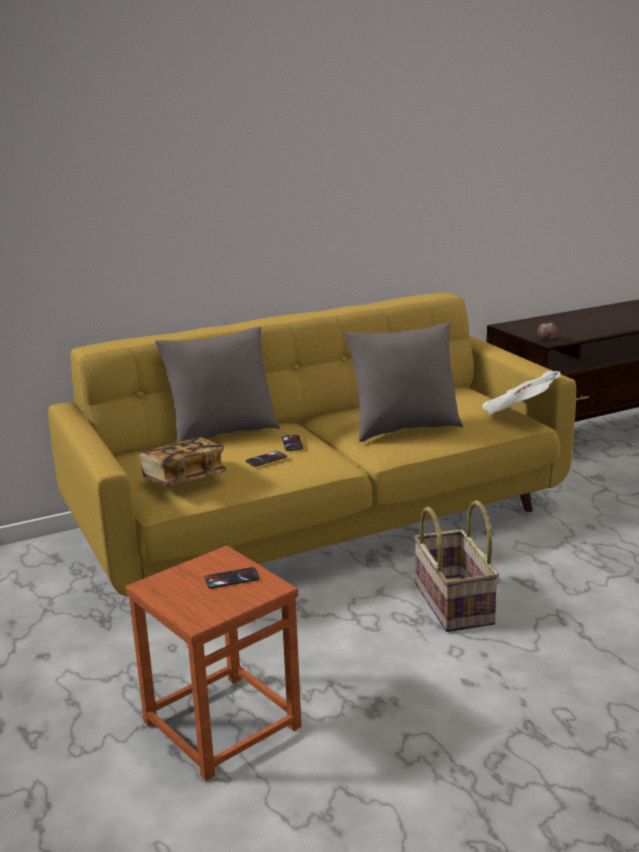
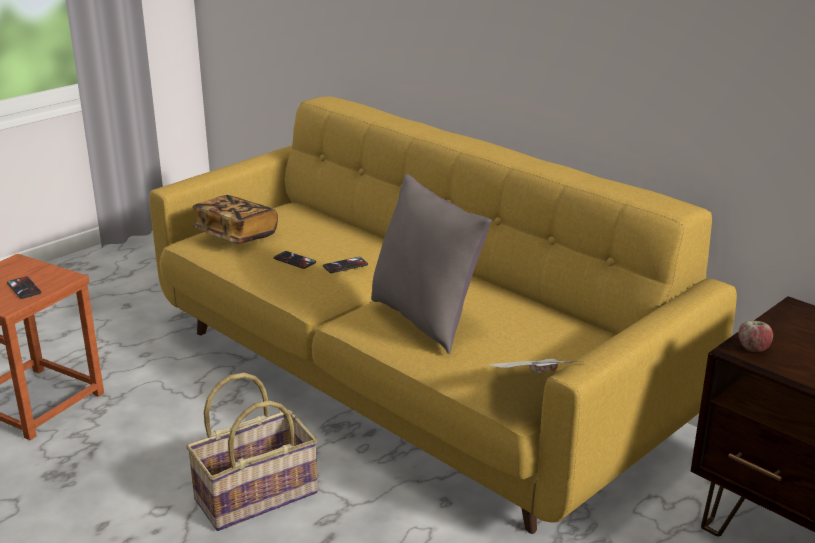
camera: 70 degrees right, 5 degrees up
(222, 434) = (359, 231): grey pillow -> none

